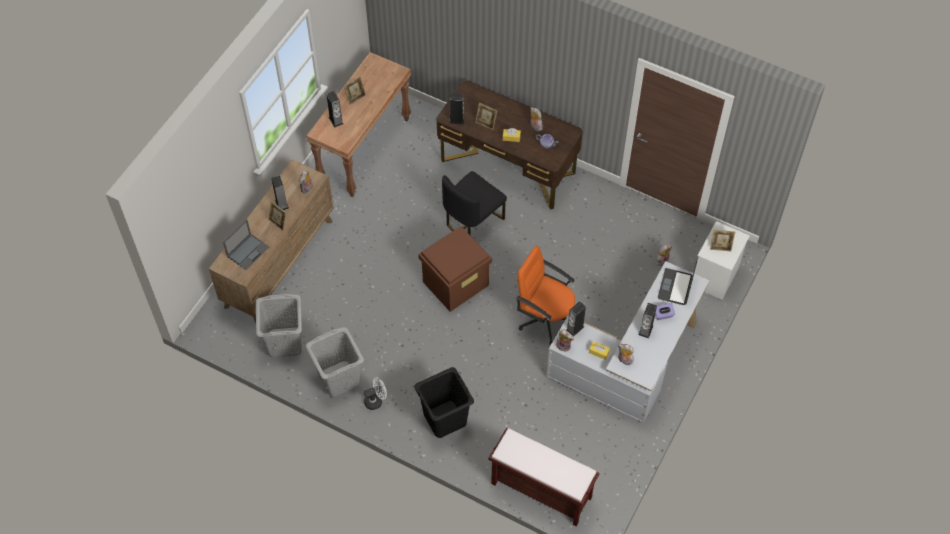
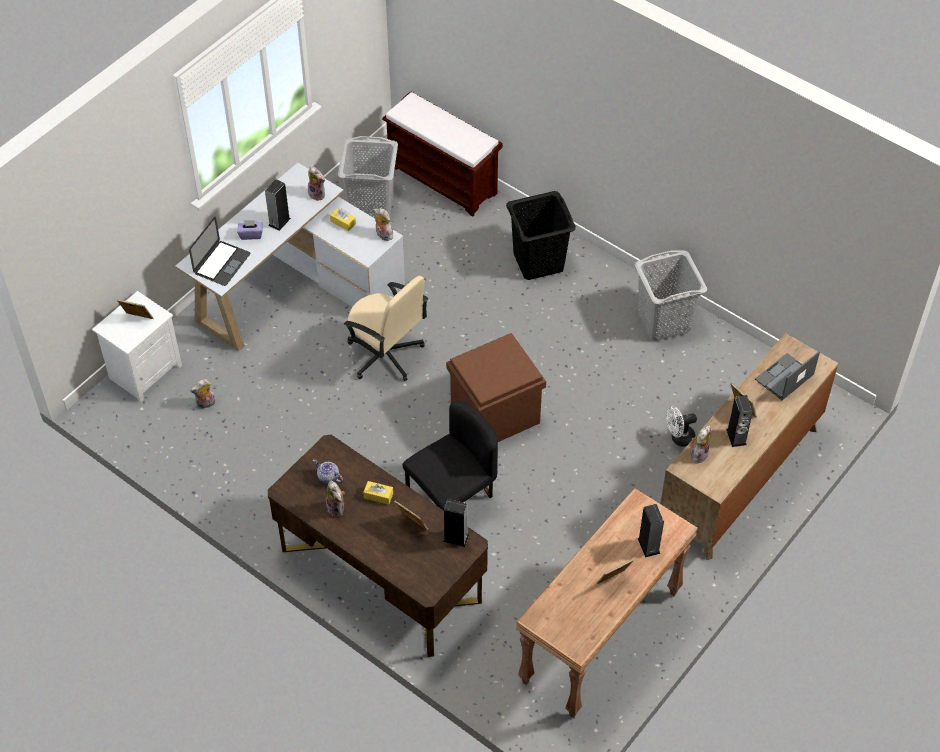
camera: 170 degrees left, 5 degrees down
(284, 342) = (733, 373): grey laundry basket -> grey laundry basket (371, 205)
(376, 400) = (620, 292): white fan -> white fan (679, 438)
(545, 317) = (386, 355): orange office chair -> beige office chair
(575, 328) = (363, 252): speaker -> none

